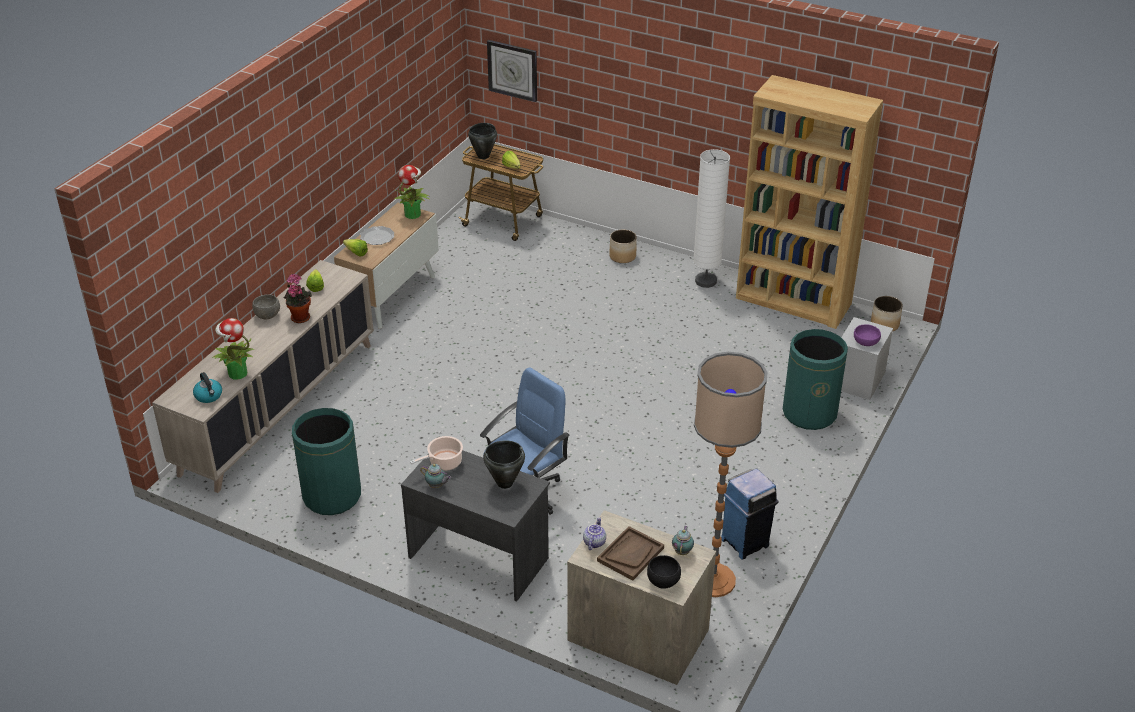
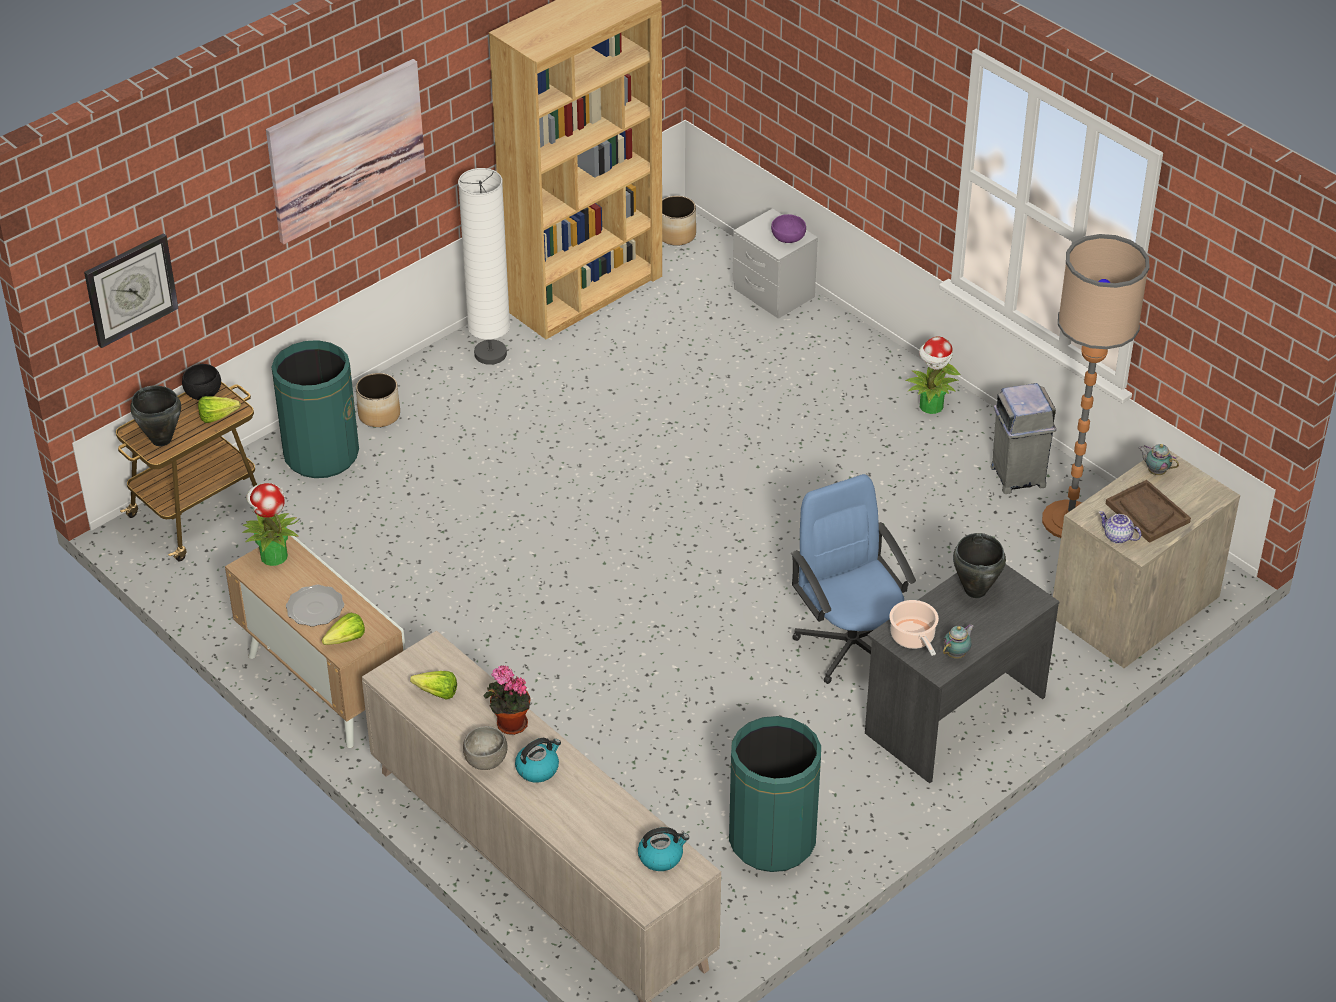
camera: 70 degrees left, 5 degrees up
(237, 373) = (619, 817): potted plant -> potted plant (931, 406)
(267, 335) = (538, 768): none -> kettle
(659, 84) = (346, 150): none -> picture
(663, 582) = (1199, 499): black bowl -> black bowl (203, 394)
(745, 542) = (1017, 476): blue trash can -> grey trash can
(809, 413) = (814, 352): green trash can -> green trash can (321, 454)

